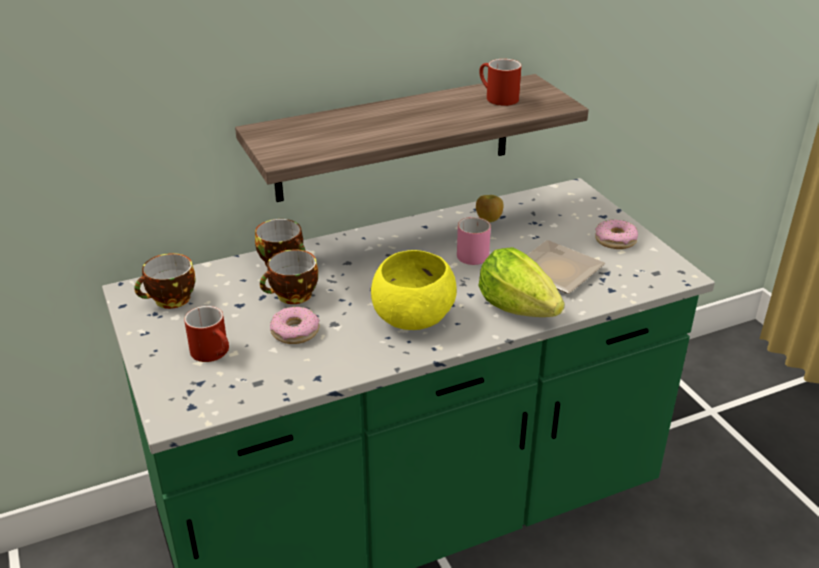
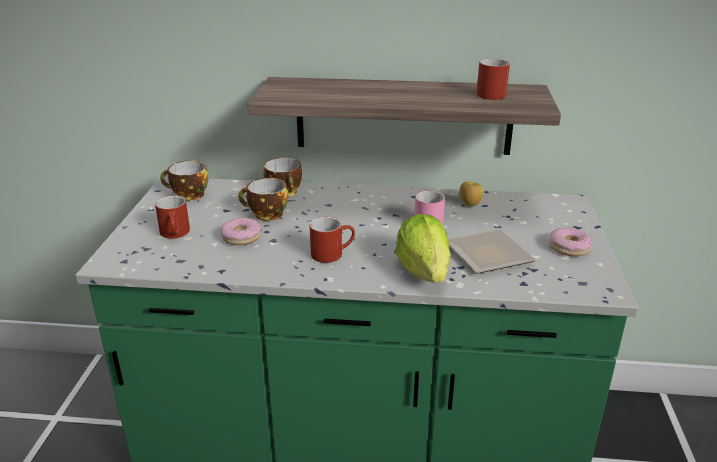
camera: 30 degrees right, 5 degrees down
(411, 318) = (332, 253): yellow bowl -> red mug

